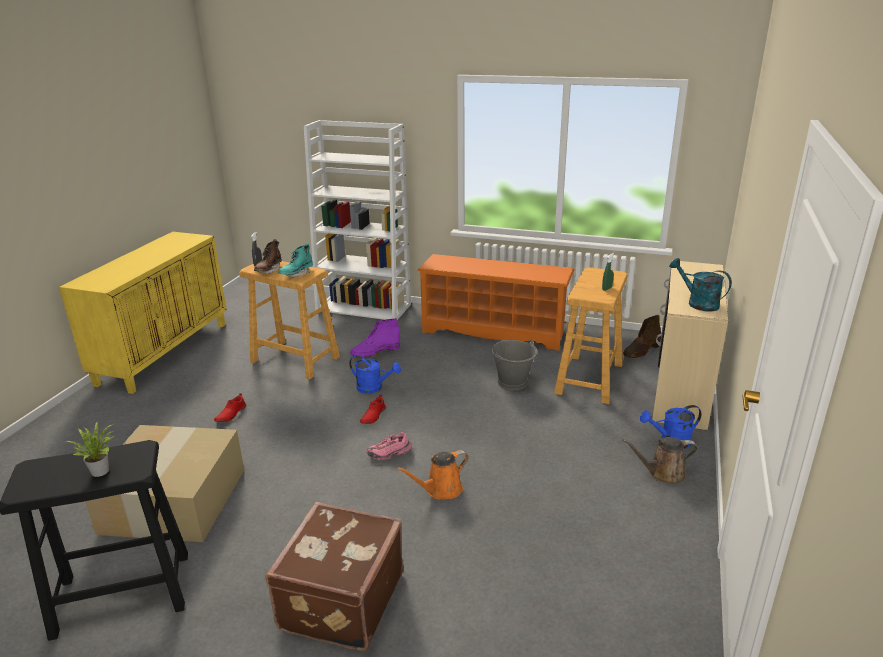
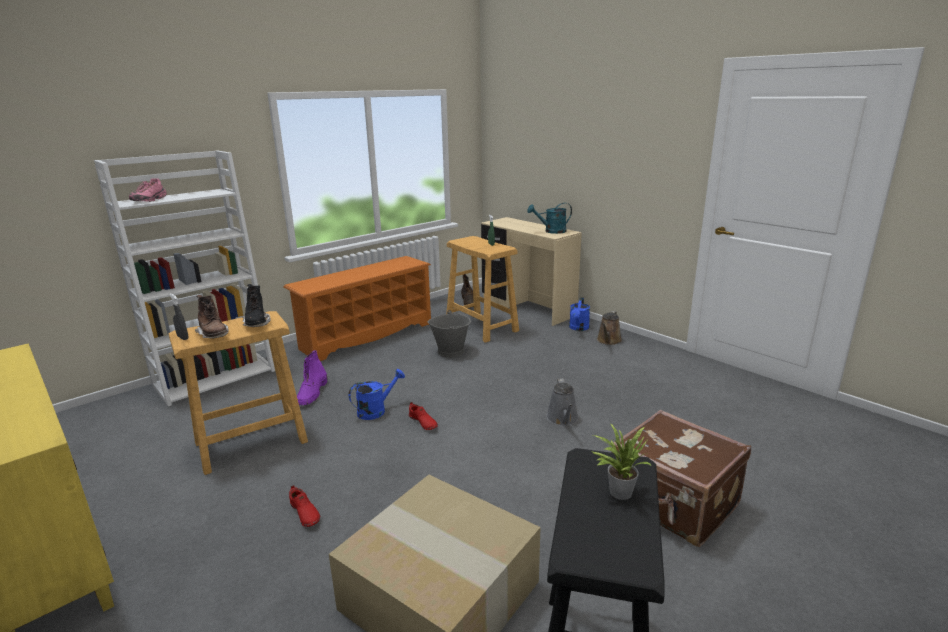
camera: 60 degrees left, 5 degrees down
(296, 274) = (257, 323): turquoise boot -> black boot
(389, 453) = (491, 429): pink shoe -> pink shoe (149, 200)
(440, 490) = (563, 419): orange watering can -> grey watering can

